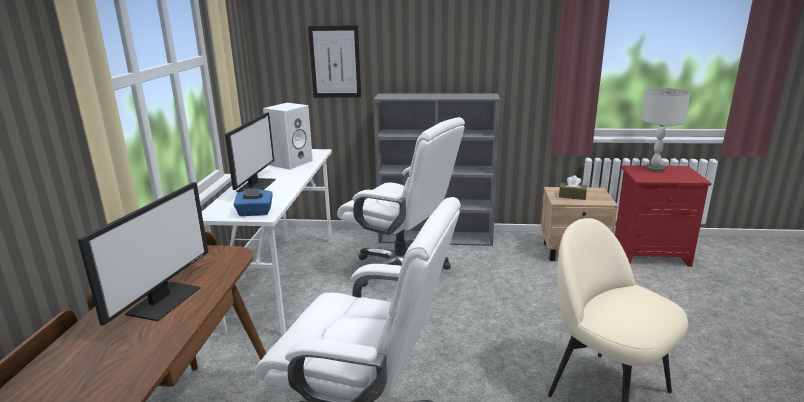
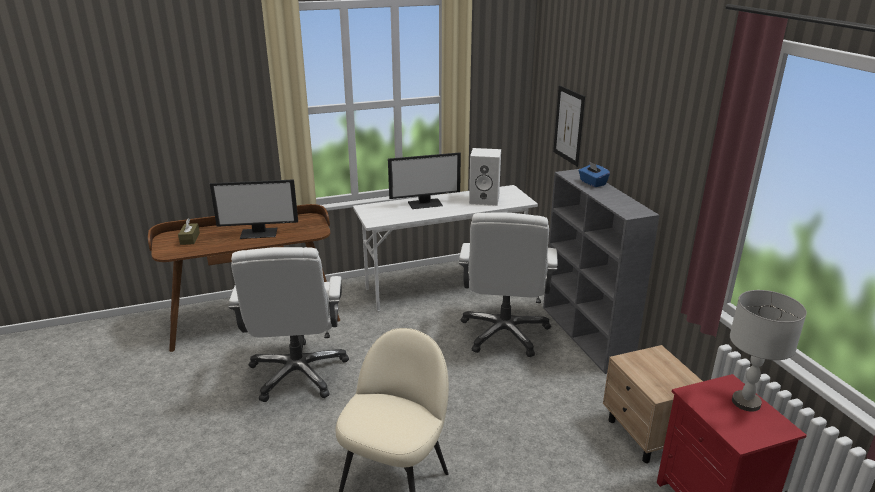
camera: 65 degrees right, 5 degrees up
(255, 213) = (376, 218): blue tissue box -> blue tissue box (592, 183)
(572, 196) = (649, 367): brown tissue box -> brown tissue box (190, 239)

